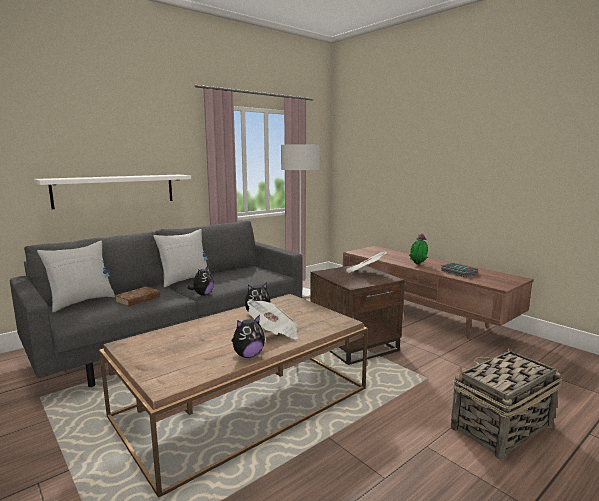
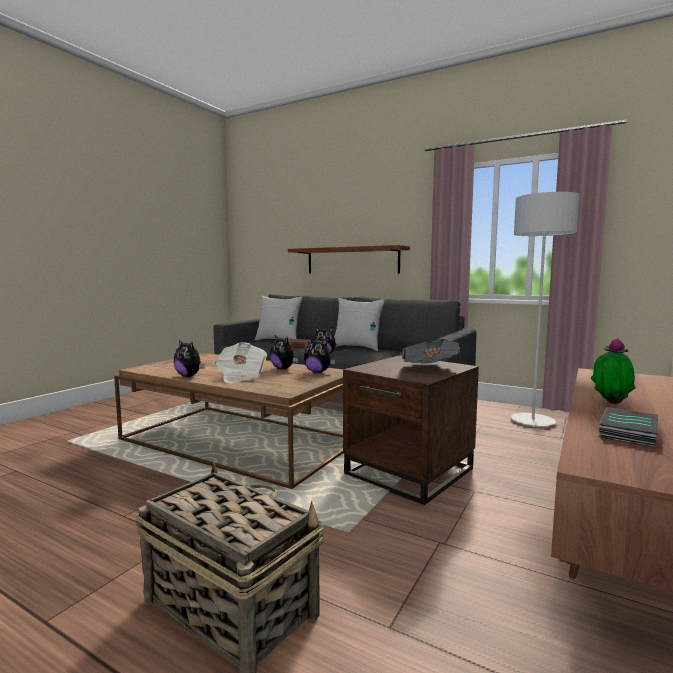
camera: 70 degrees right, 5 degrees down
(115, 190) = (352, 260): white shelf -> brown shelf
(283, 304) = (318, 372): none -> plush toy

